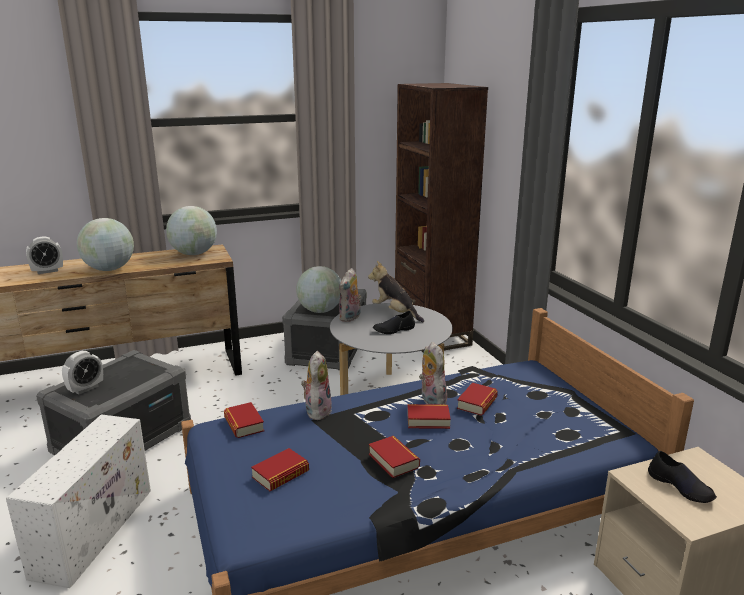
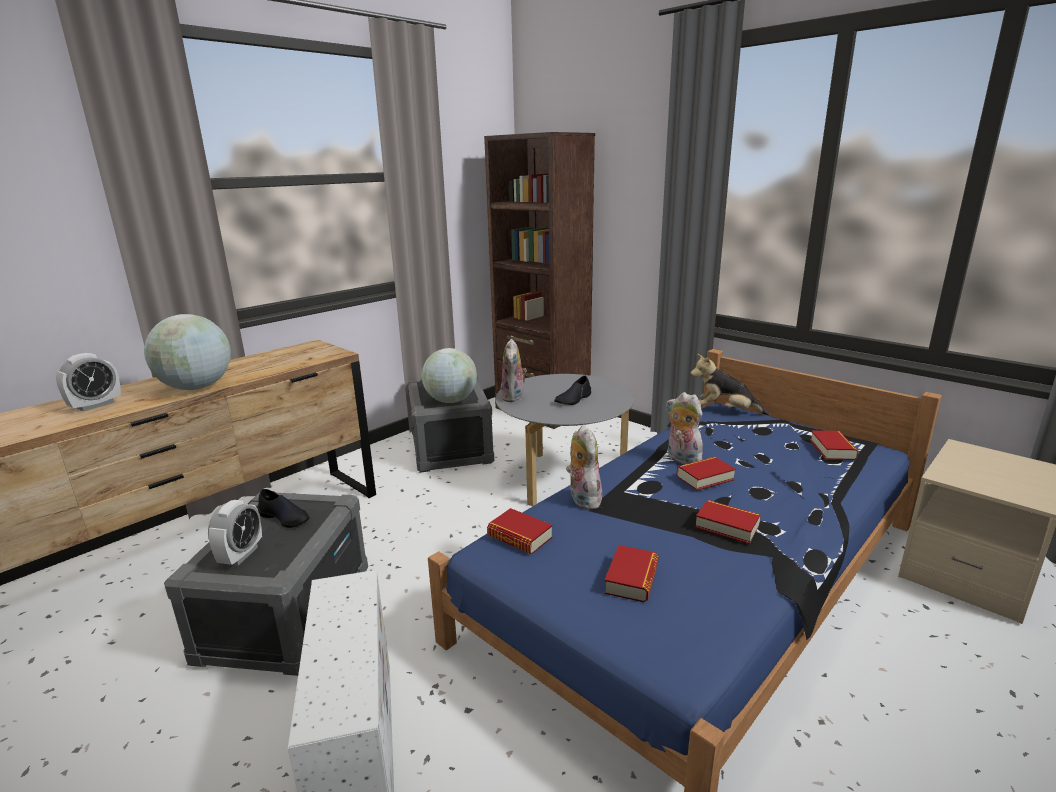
camera: 25 degrees left, 0 degrees up
(194, 254) = (296, 354): globe -> none
(395, 313) = (553, 384): plush toy -> plush toy (725, 411)
(477, 403) = (727, 450): book -> book (832, 450)
(680, 487) = (987, 474): black shoe -> black shoe (285, 518)

